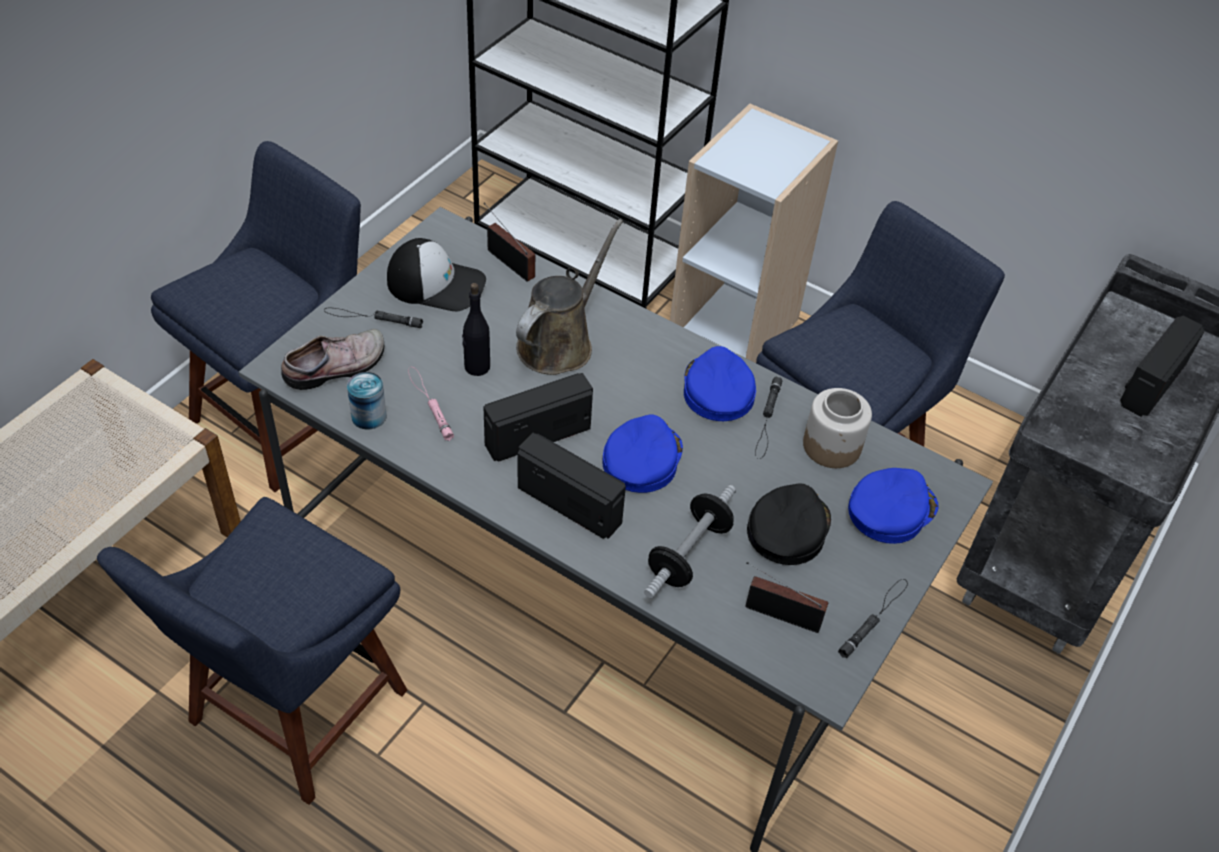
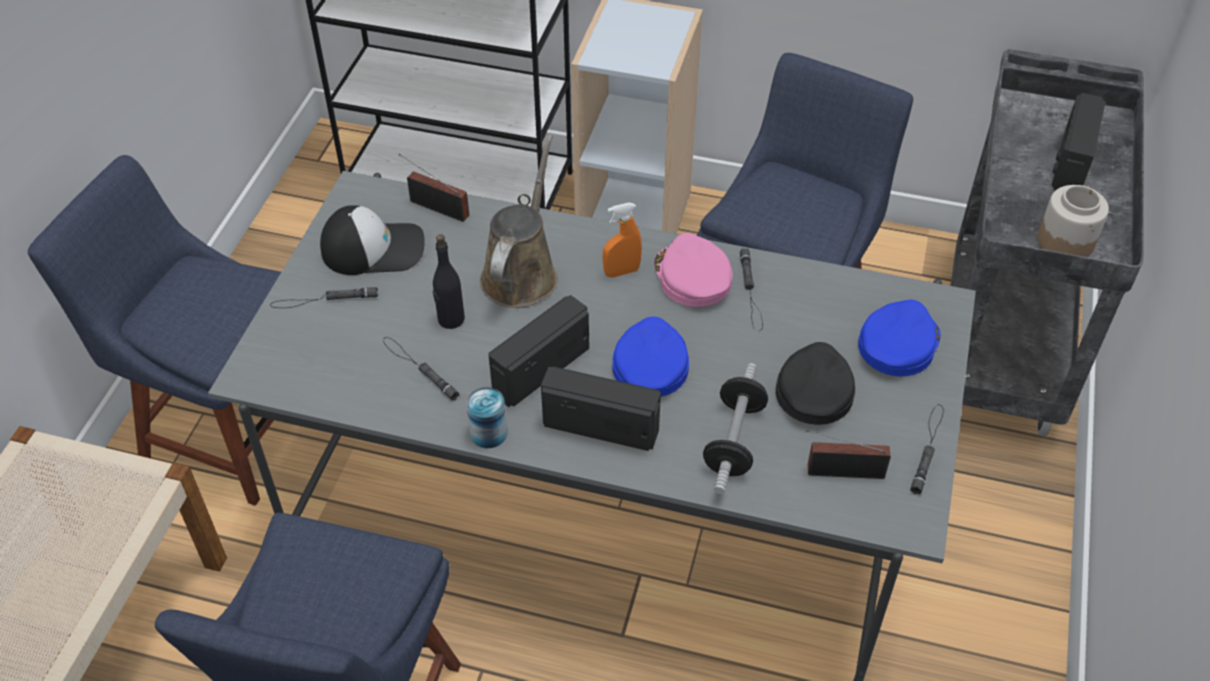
camera: 15 degrees left, 0 degrees up
(289, 415) = (227, 427): blue chair -> blue chair turned 90 degrees counterclockwise
(337, 368) = (310, 360): shoe -> none
(369, 416) = (364, 399): can -> can (488, 433)
(429, 403) = (419, 368): pink flashlight -> black flashlight
(653, 367) = (621, 272): none -> orange spray bottle
(717, 390) = (691, 277): blue cap -> pink cap
(832, 446) = (820, 299): jar -> jar (1065, 241)

